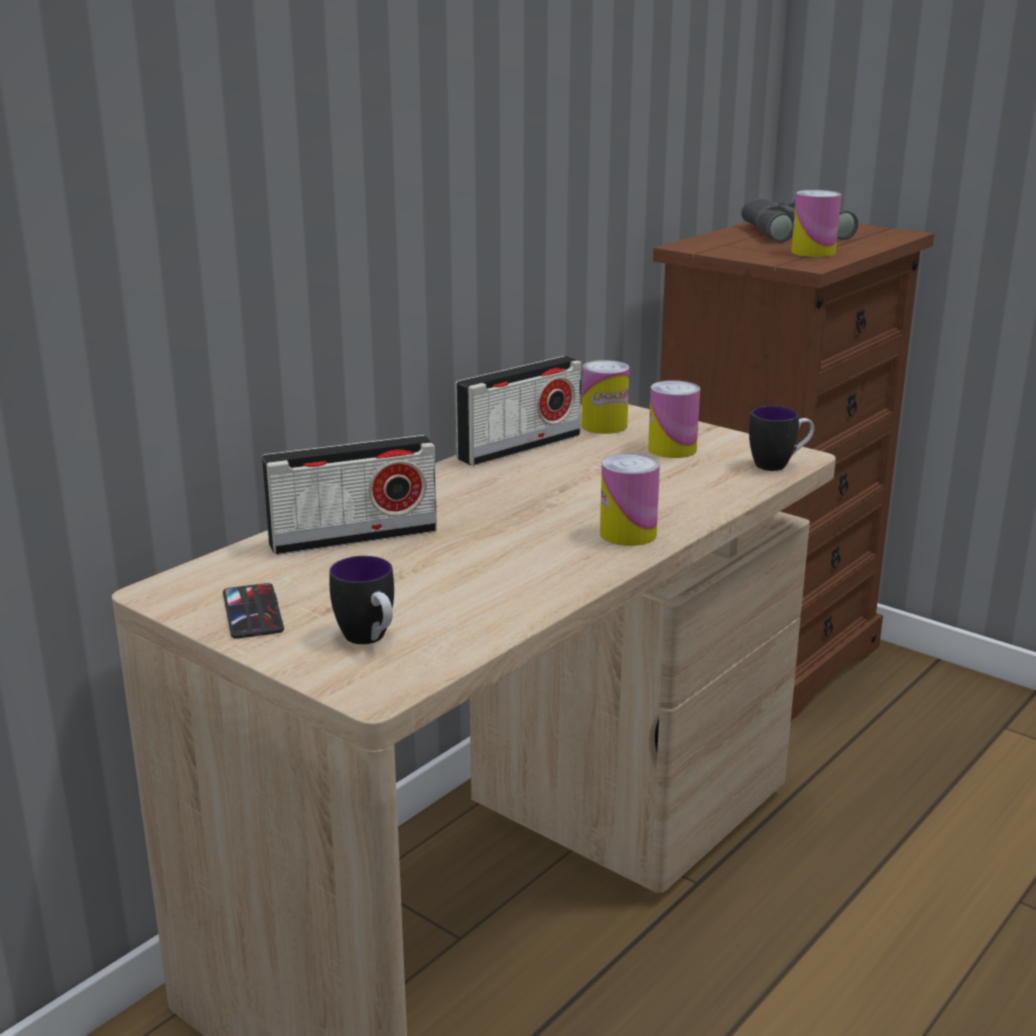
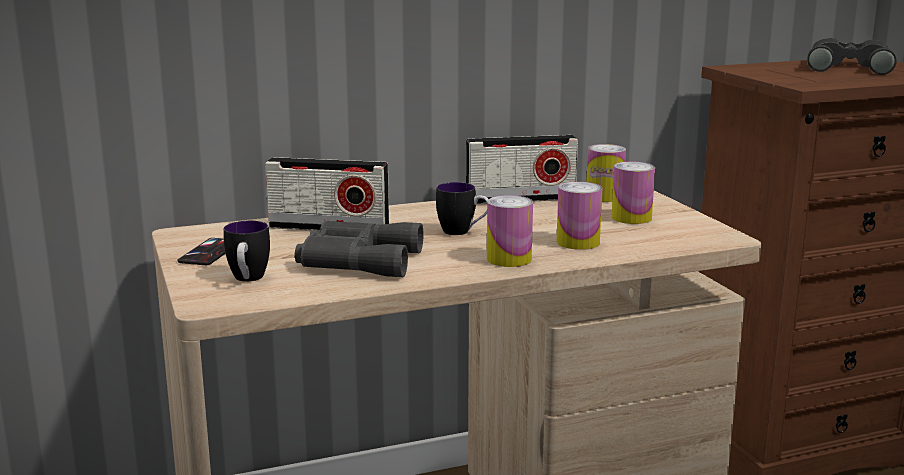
camera: 30 degrees right, 5 degrees down
(459, 577) = (356, 260): none -> grey binoculars
(779, 465) = (700, 240): mug -> mug (463, 232)
(813, 252) = (831, 79): can -> can (578, 242)

